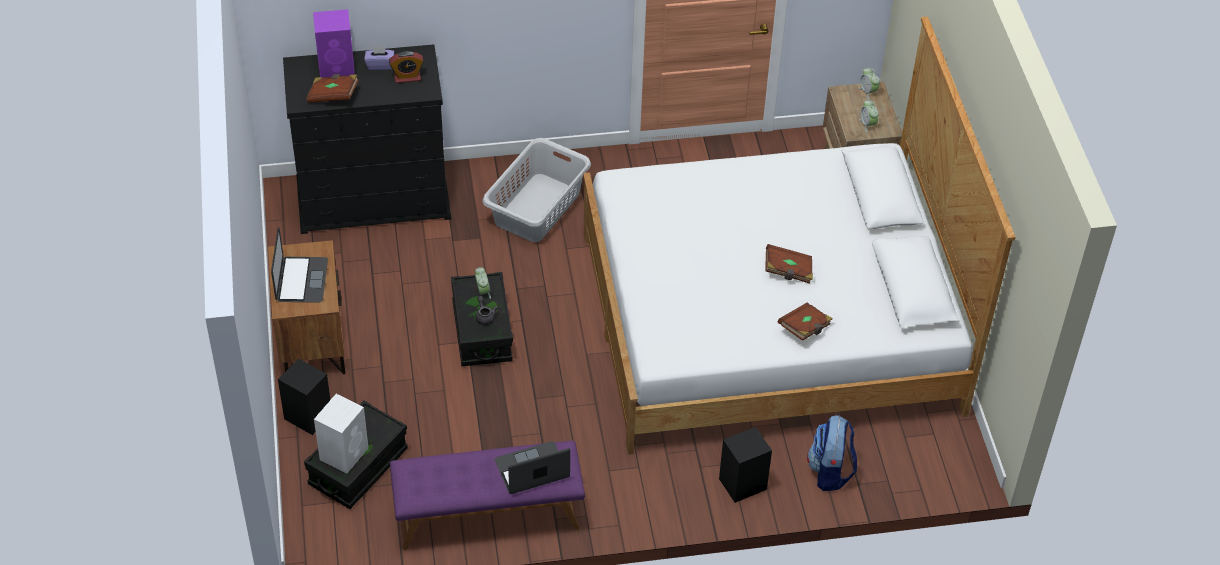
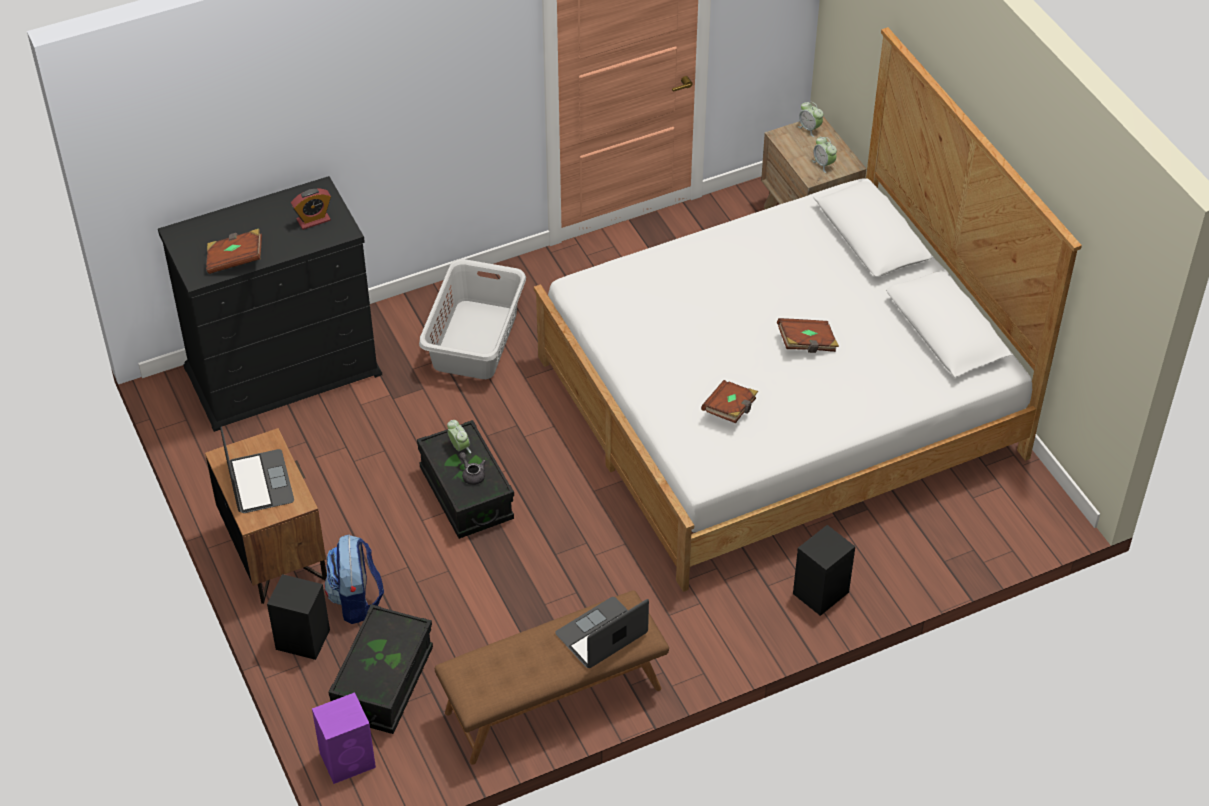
camera: 15 degrees left, 0 degrees up
(337, 67) = (227, 226): purple speaker -> purple speaker (349, 759)
(344, 453) = (372, 670): white speaker -> none
(380, 65) = (276, 213): purple tissue box -> none
(488, 516) = (553, 701): purple bench -> brown bench
(804, 328) = (850, 402): brown book -> brown book (730, 409)
(830, 472) = (909, 556): backpack -> backpack (356, 600)

